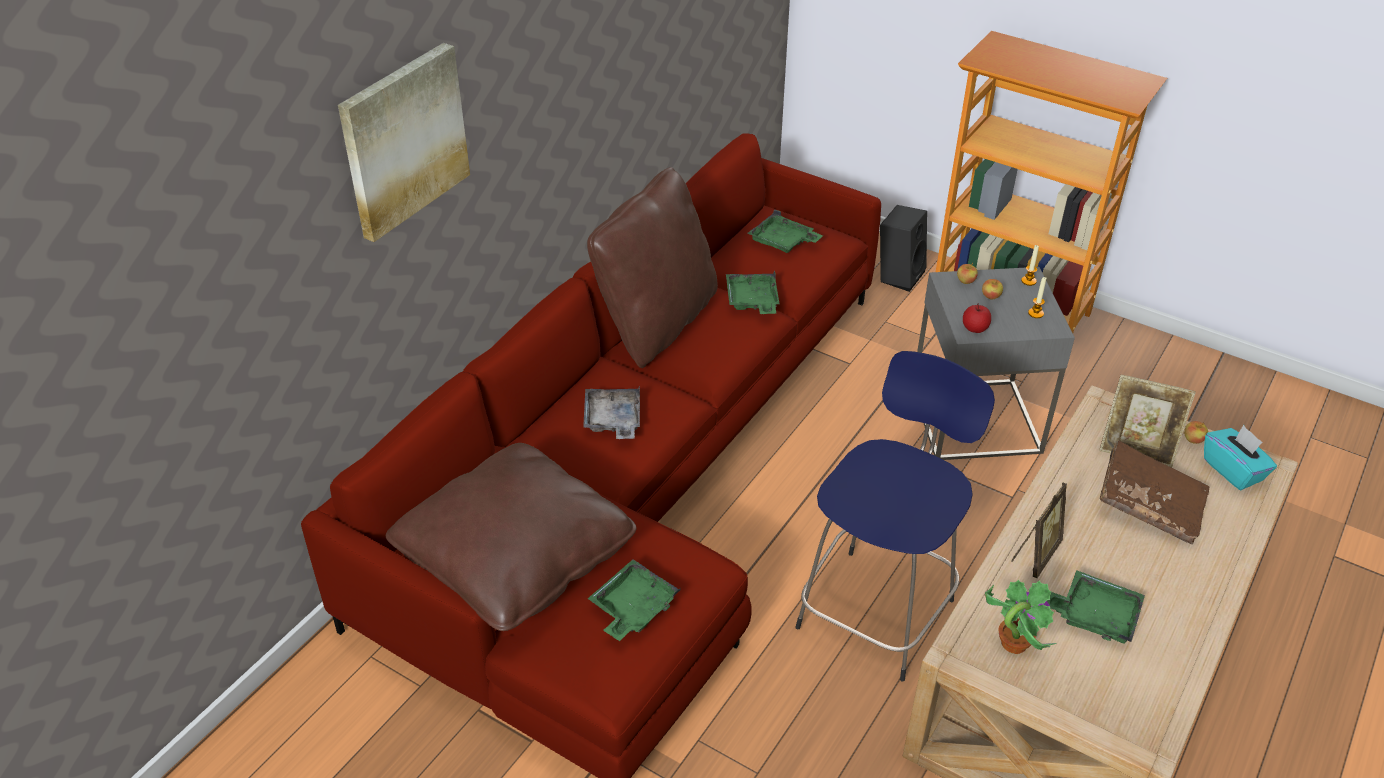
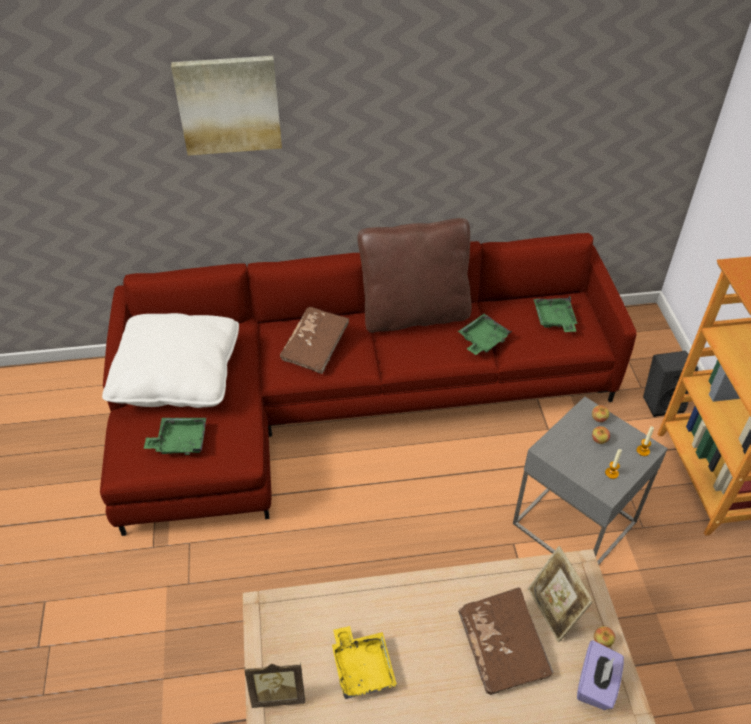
camera: 50 degrees right, 5 degrees up
(515, 558) = (177, 376): brown pillow -> white pillow
(613, 421) = (315, 348): grey tray -> brown book
(878, 609) = (356, 568): blue stool -> none
(974, 328) = (554, 450): apple -> none
(1012, 643) = (297, 633): potted plant -> none
(1034, 555) = (386, 603): picture frame -> picture frame (278, 693)
(1094, 615) = (362, 667): green tray -> yellow tray
(1233, 470) = (596, 684): turquoise tissue box -> purple tissue box

